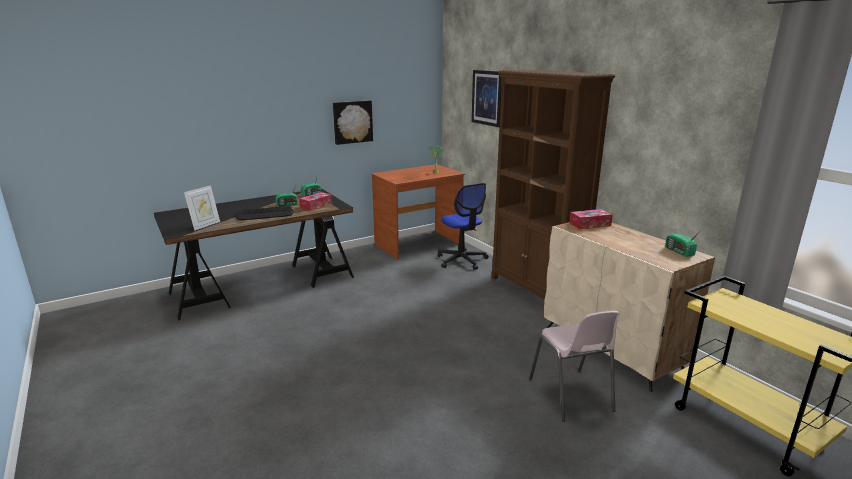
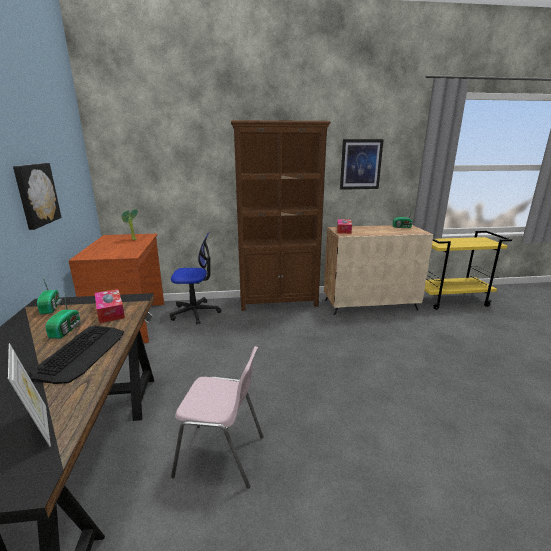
camera: 65 degrees left, 0 degrees up
(487, 98) = (172, 153): picture -> picture (360, 164)
(571, 395) = (418, 333): pink chair -> pink chair (221, 456)

